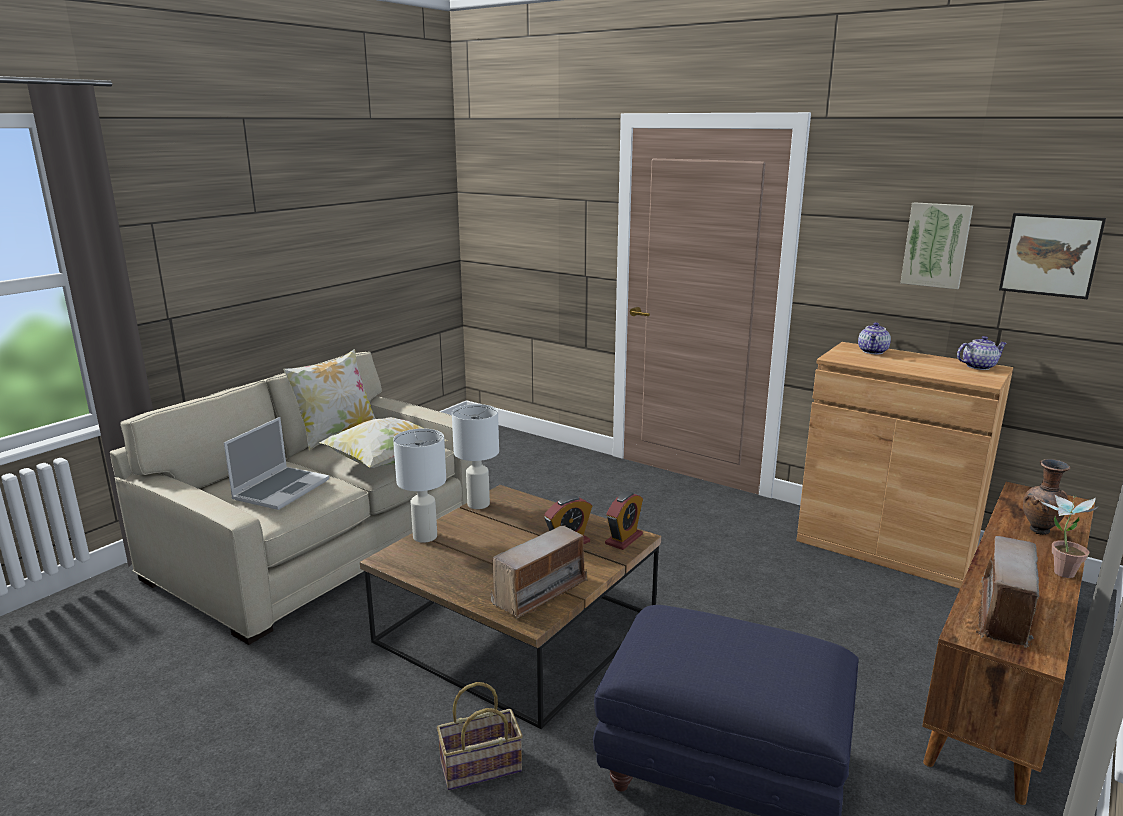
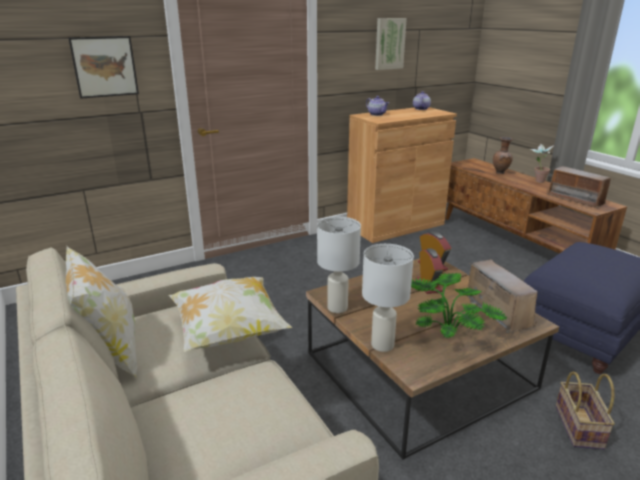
camera: 65 degrees left, 5 degrees up
(281, 489) = (241, 414): laptop -> none
(467, 568) = (449, 334): none -> potted plant
(1050, 255) = (433, 42): picture -> picture (105, 67)

